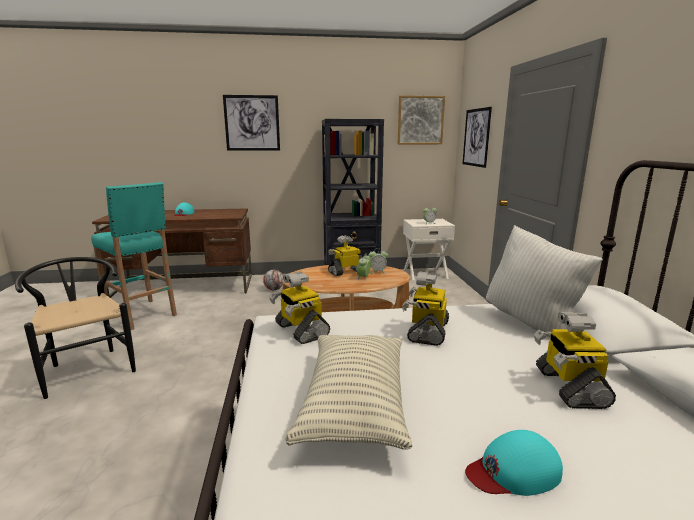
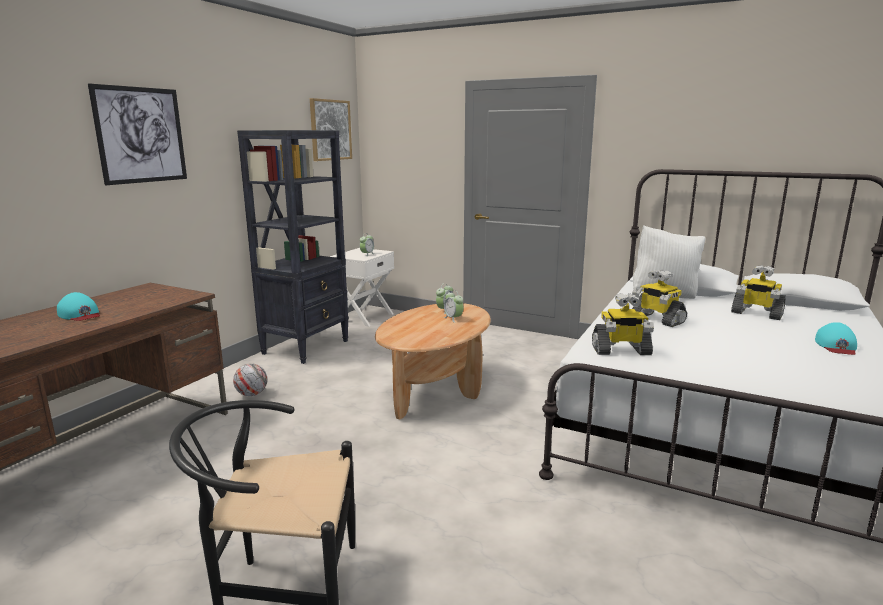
camera: 55 degrees left, 0 degrees up
(142, 315) = (145, 514): turquoise stool -> none
(346, 272) = (423, 320): toy robot -> none
(354, 404) = (757, 360): pillow -> none
(476, 137) = (408, 150): picture -> none

